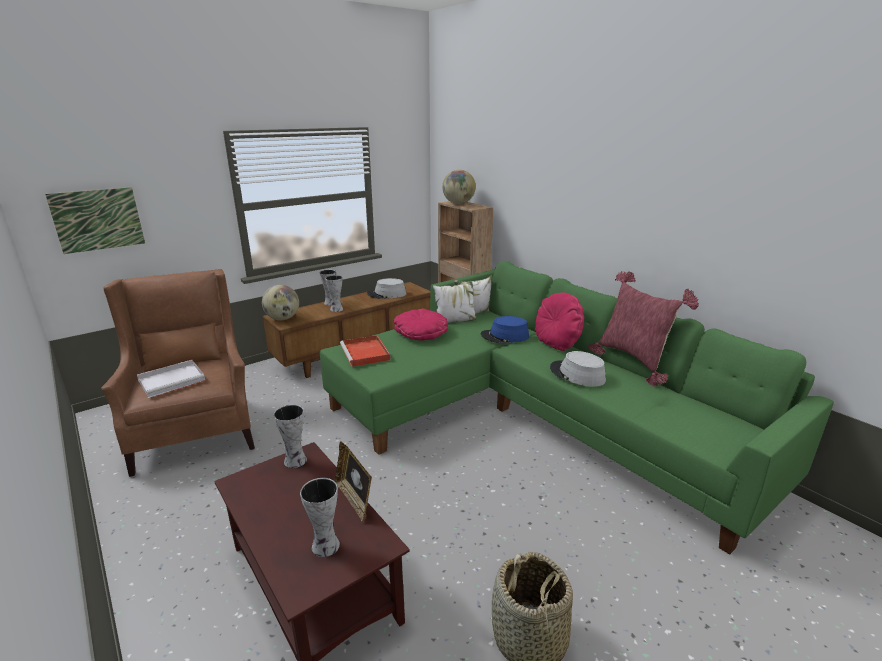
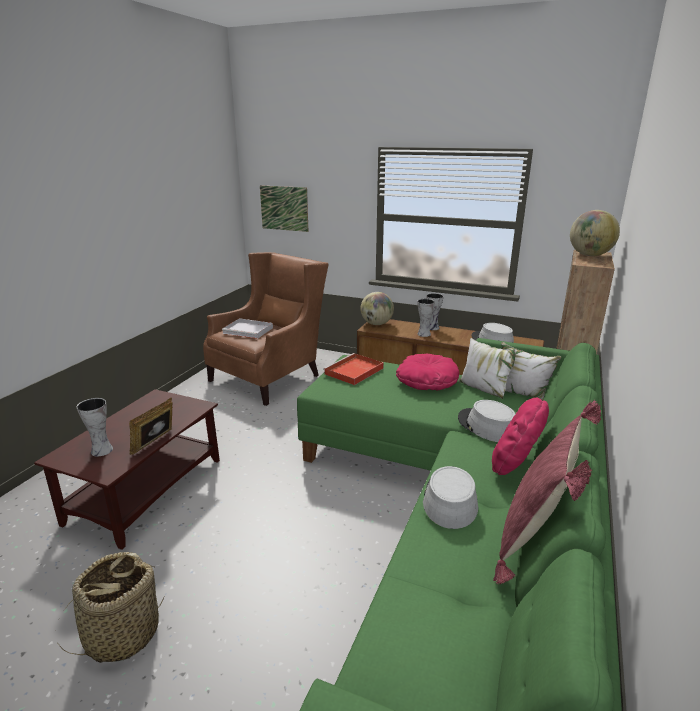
camera: 60 degrees right, 0 degrees up
(295, 461) = (188, 405): vase -> none
(504, 336) = (486, 426): blue hat -> grey hat

